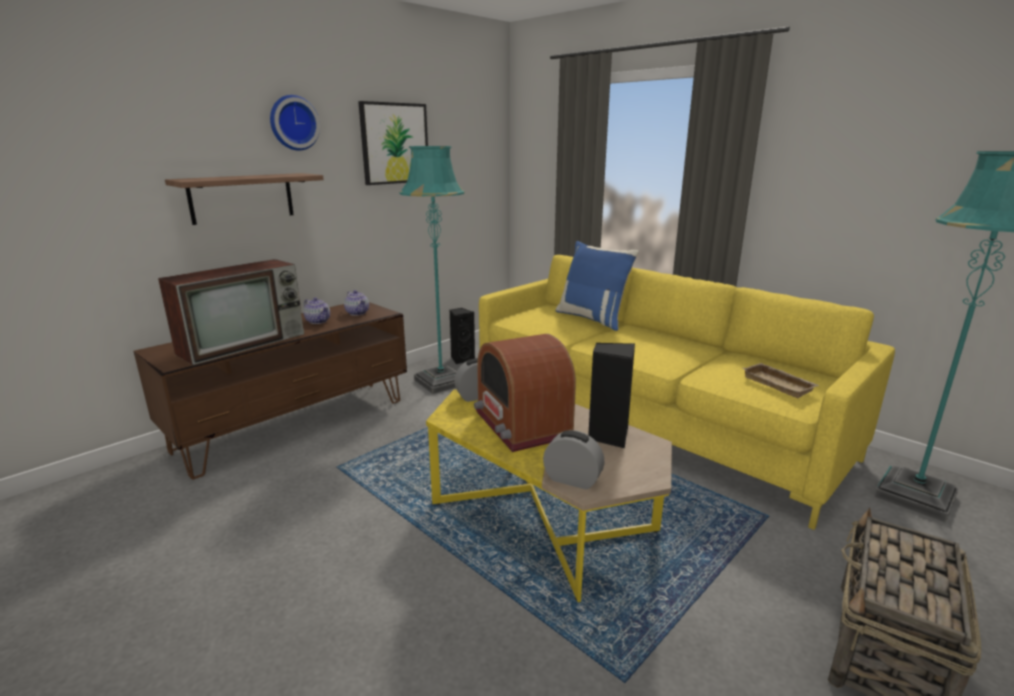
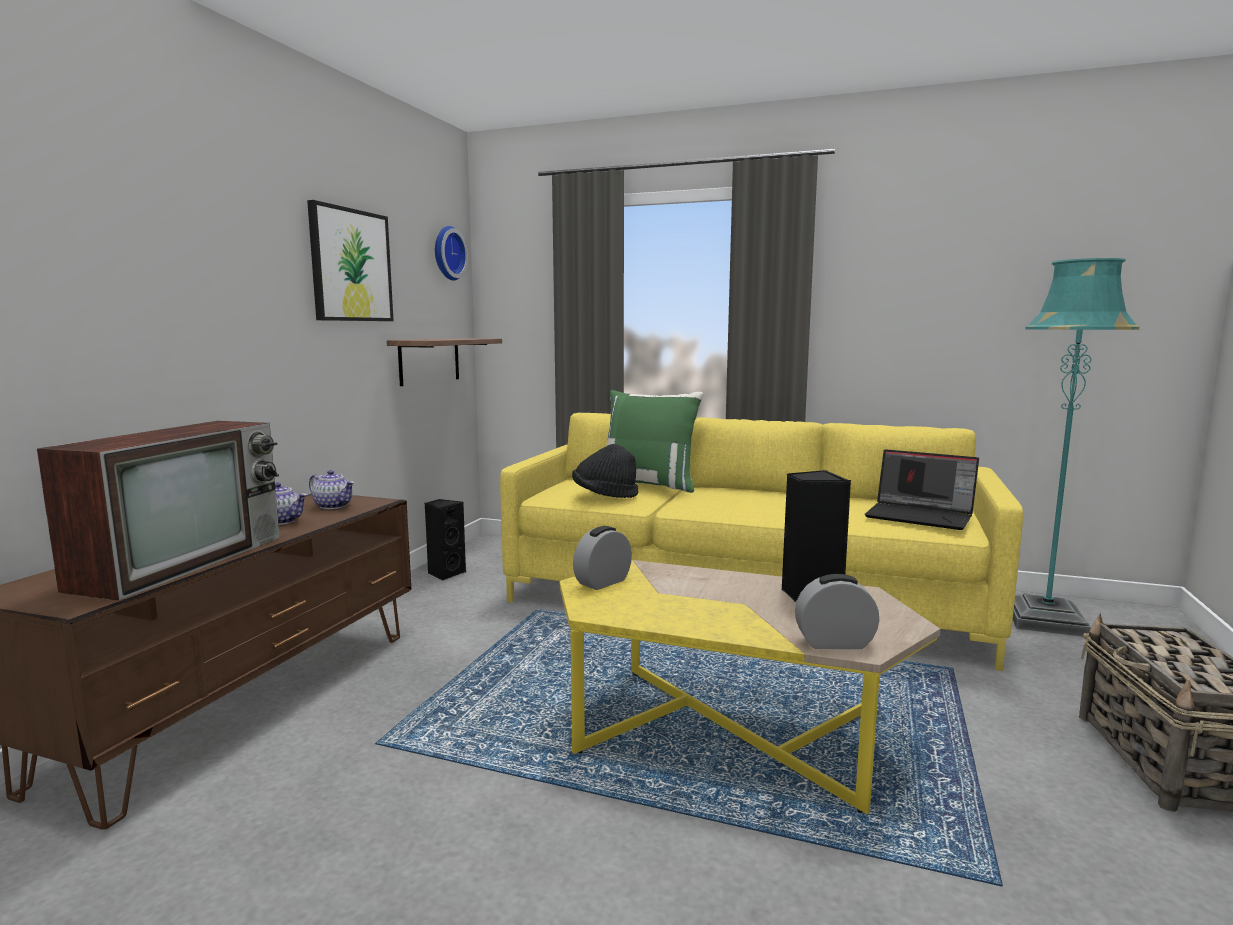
camera: 25 degrees left, 10 degrees down
(242, 198) = (146, 325): shelf -> shelf (429, 360)
(293, 123) = (223, 218): wall clock -> wall clock (447, 253)
(441, 382) = (441, 604): turquoise floor lamp -> none
(522, 424) = (699, 600): radio -> none
(547, 325) = (604, 495): none -> black hat
(593, 318) = (649, 484): blue pillow -> green pillow
(780, 384) = (921, 516): beige tray -> laptop

